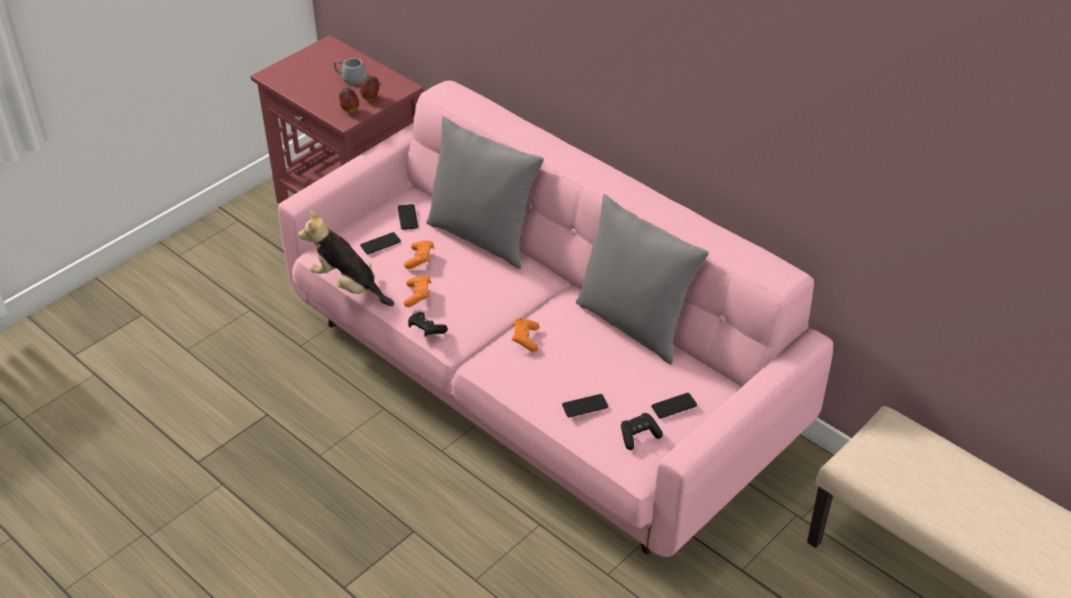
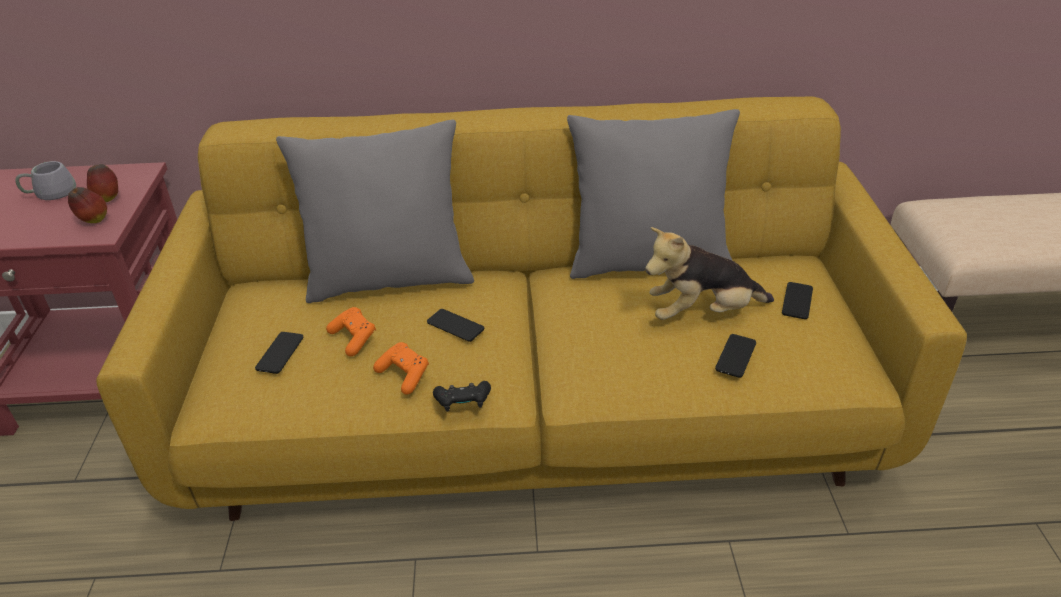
camera: 45 degrees left, 5 degrees down
(348, 286) = (295, 424): plush toy -> plush toy (702, 313)
(407, 217) = (276, 310): phone -> phone (455, 325)
(525, 339) = (581, 339): orange game controller -> none
(537, 382) = (535, 412): pink sofa -> yellow sofa
(639, 436) = (817, 347): black game controller -> none

